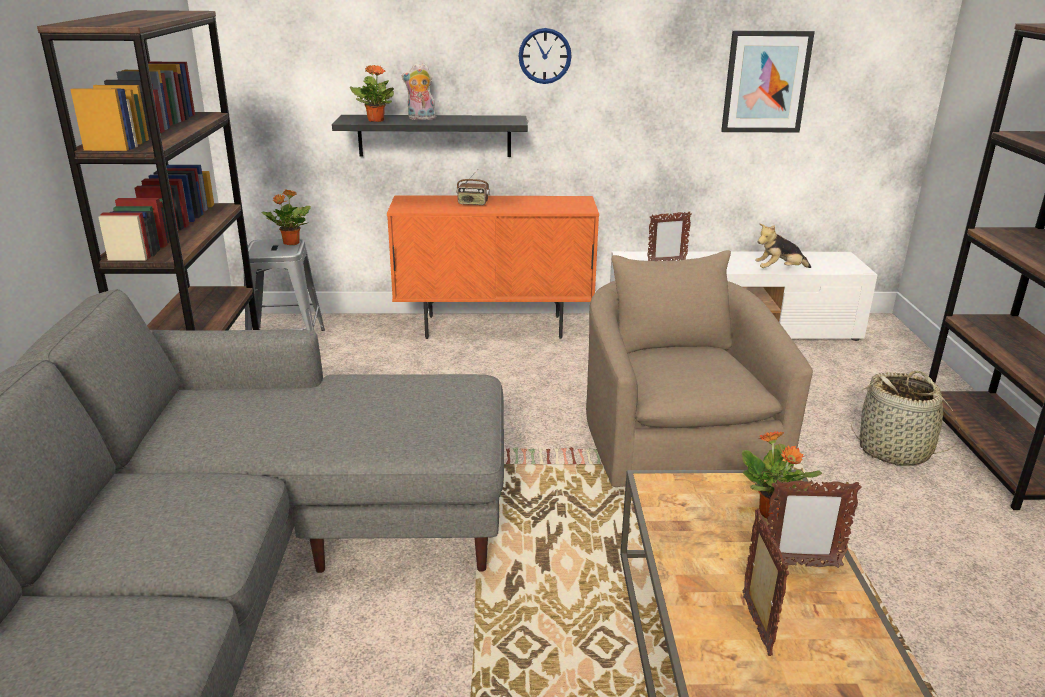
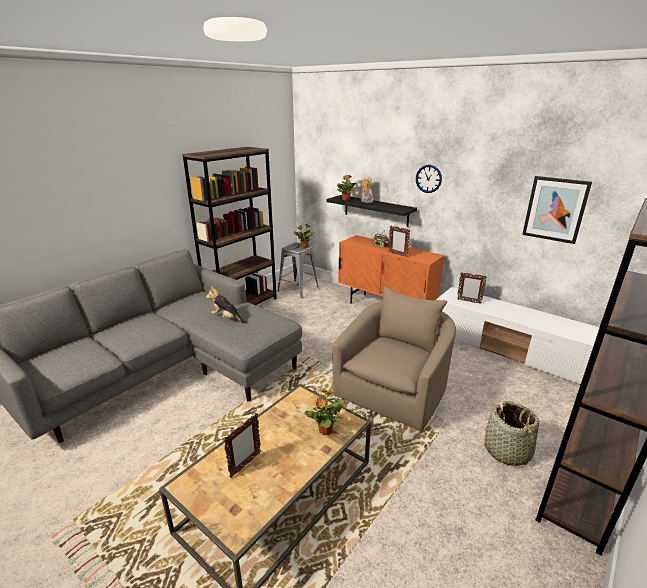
camera: 40 degrees right, 0 degrees up
(779, 270) = (531, 324): plush toy -> plush toy (227, 318)
(800, 565) = (299, 456): picture frame -> picture frame (397, 254)

